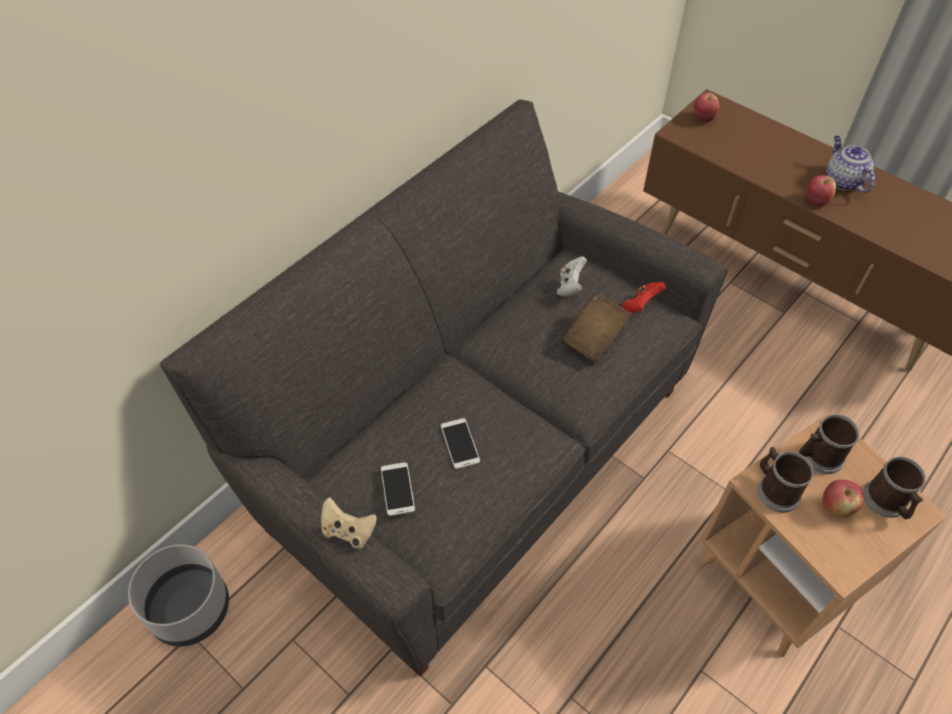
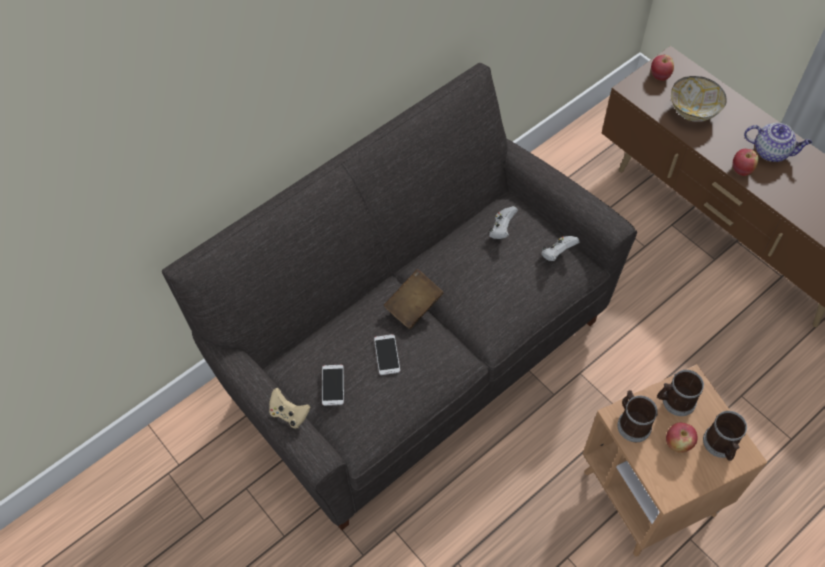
camera: 10 degrees right, 5 degrees up
(190, 608) = (169, 453): grey planter -> none
(594, 338) = (513, 278): brown book -> brown book (413, 306)
(640, 306) = (557, 254): red game controller -> white game controller
(748, 148) = (693, 111): none -> bowl
(842, 180) = (772, 152): teapot -> teapot turned 120 degrees clockwise

